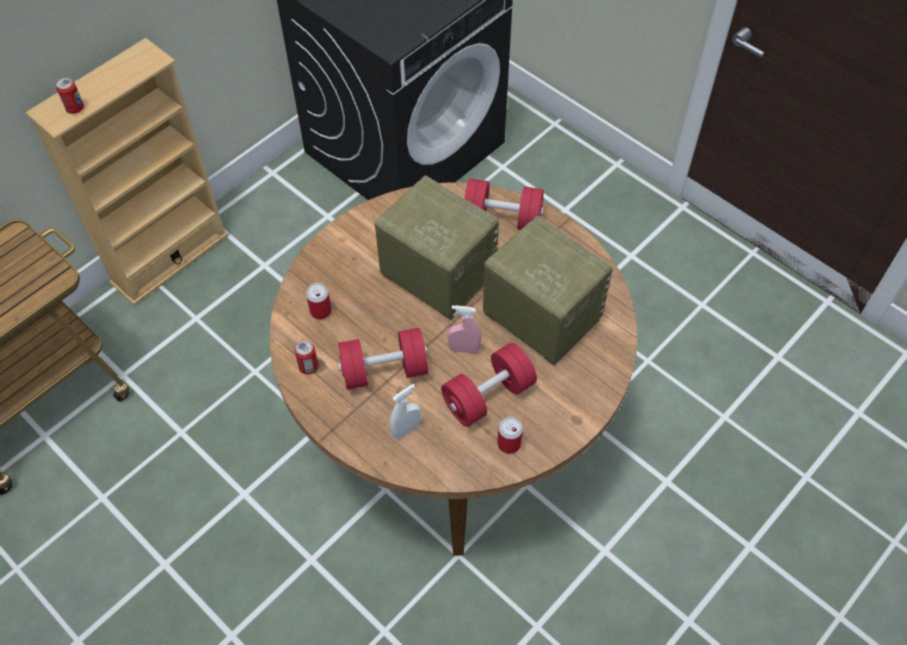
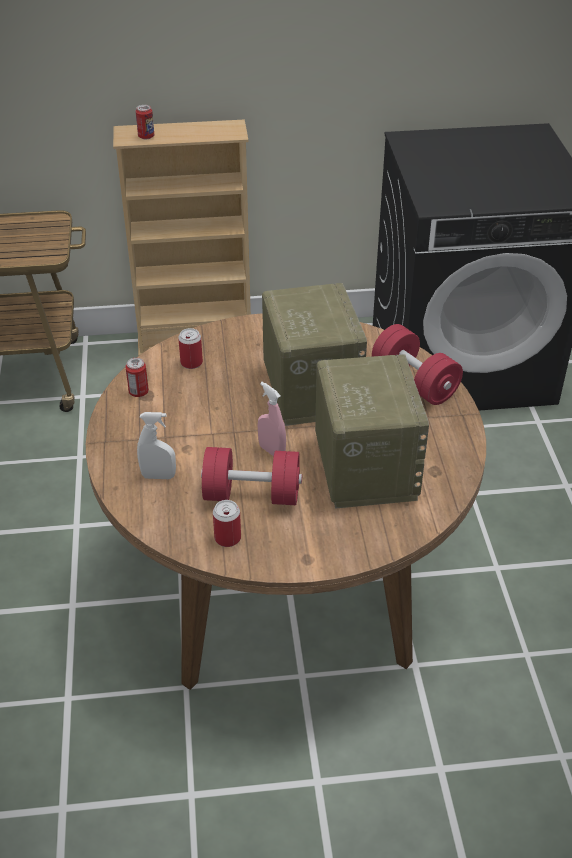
camera: 40 degrees right, 15 degrees down
(384, 370) = (191, 427): red dumbbell -> none

